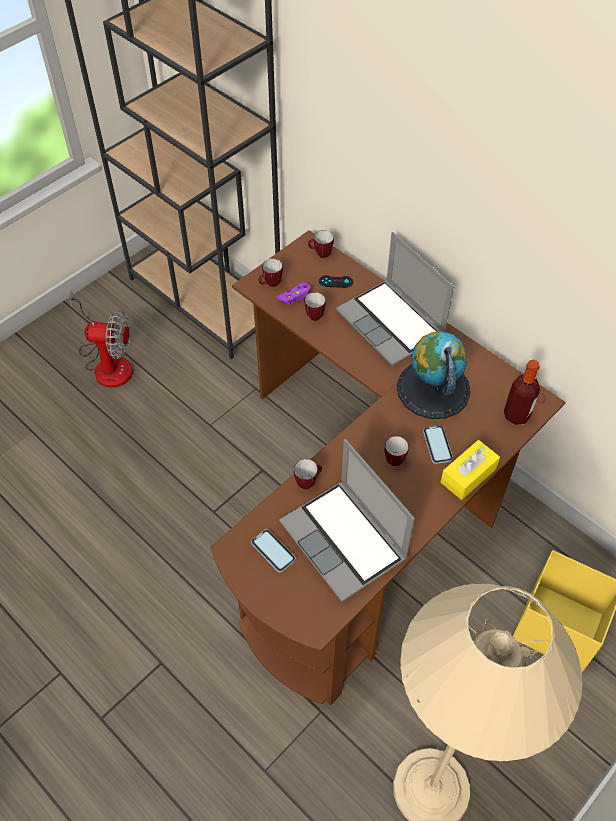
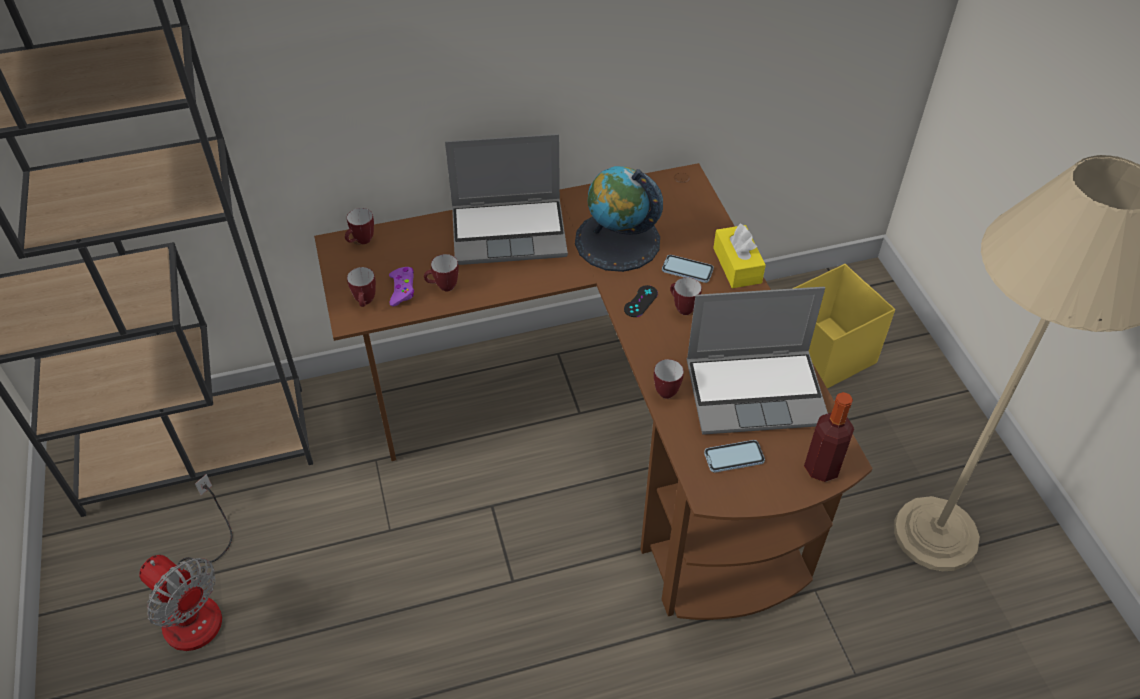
camera: 60 degrees left, 5 degrees down
(108, 362) = (198, 603): fan -> fan turned 90 degrees clockwise
(336, 281) = (412, 248): black game controller -> black game controller (640, 301)
(516, 415) = (691, 200): bottle -> bottle (821, 468)

